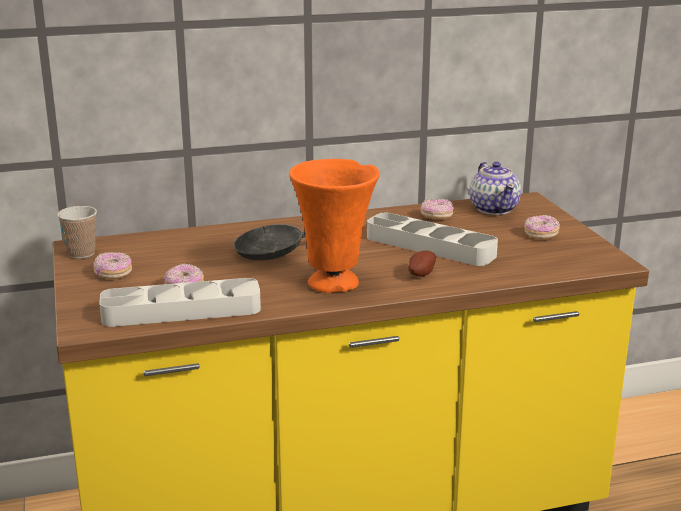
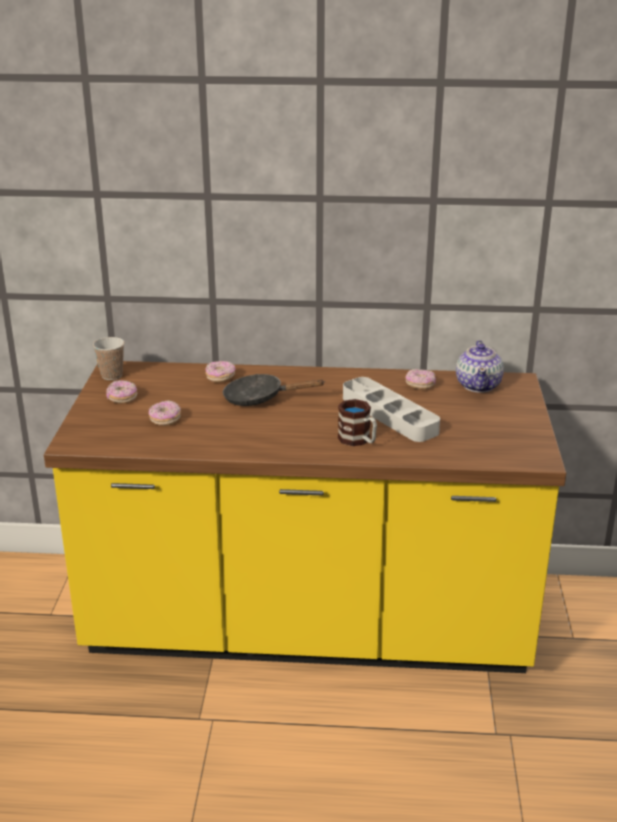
camera: 20 degrees right, 5 degrees up
(181, 311) = (148, 441): grey tray -> none
(335, 284) = (281, 438): orange vase -> none
(420, 274) = (358, 441): potato -> mug
(541, 235) = (497, 419): donut -> donut (220, 377)

